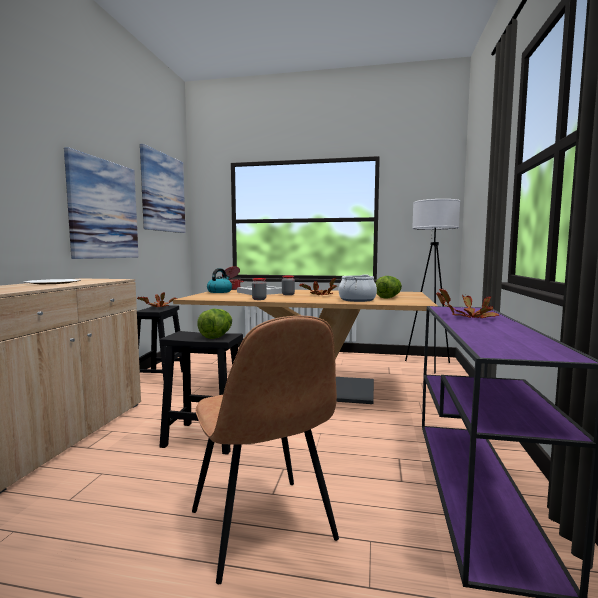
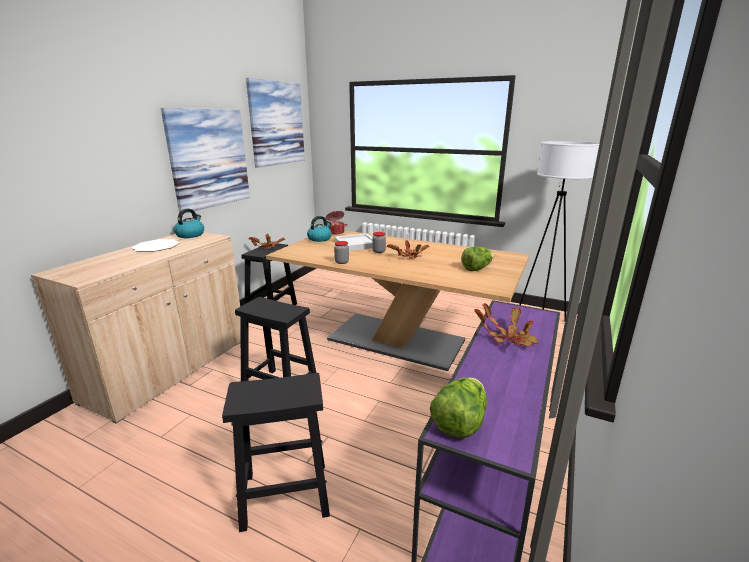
camera: 15 degrees right, 15 degrees up
(86, 279) = (190, 235): none -> kettle
(217, 336) = (283, 311): lettuce -> lettuce (459, 423)
(262, 528) = (283, 495): brown chair -> black stool
(357, 300) = (437, 272): cooking pot -> none

